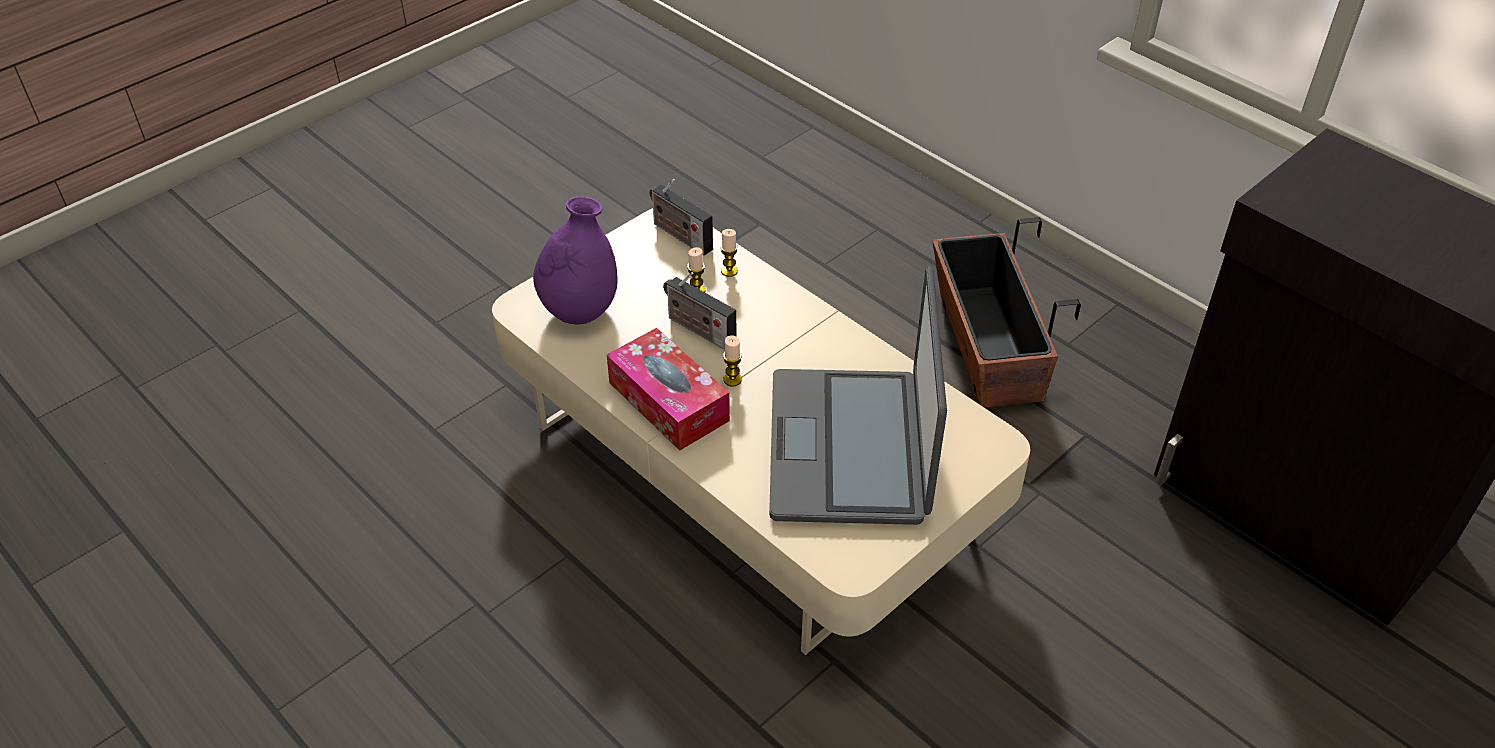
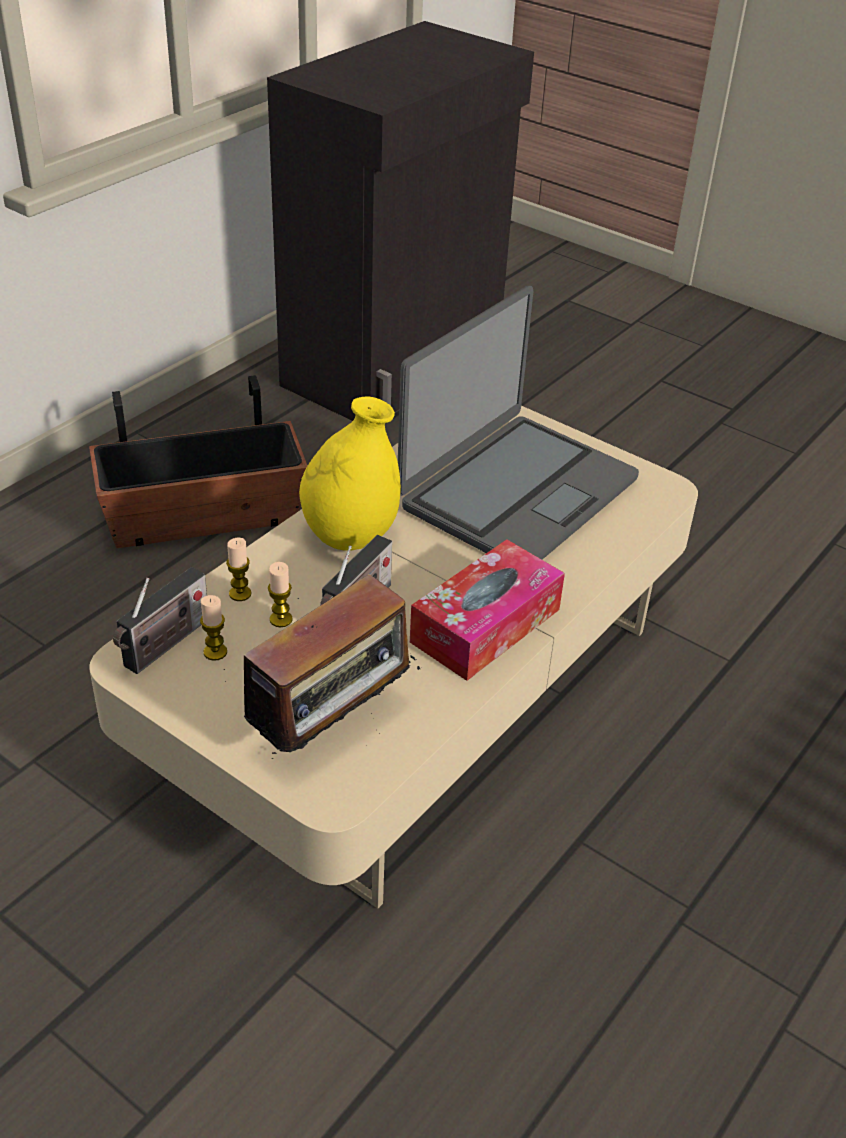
camera: 100 degrees left, 5 degrees down
(580, 310) = (333, 728): purple vase -> radio
(732, 380) = (437, 577): candle -> candle (215, 652)
(793, 333) = (350, 536): none -> yellow vase
(850, 448) = (516, 492): laptop -> laptop turned 45 degrees counterclockwise

